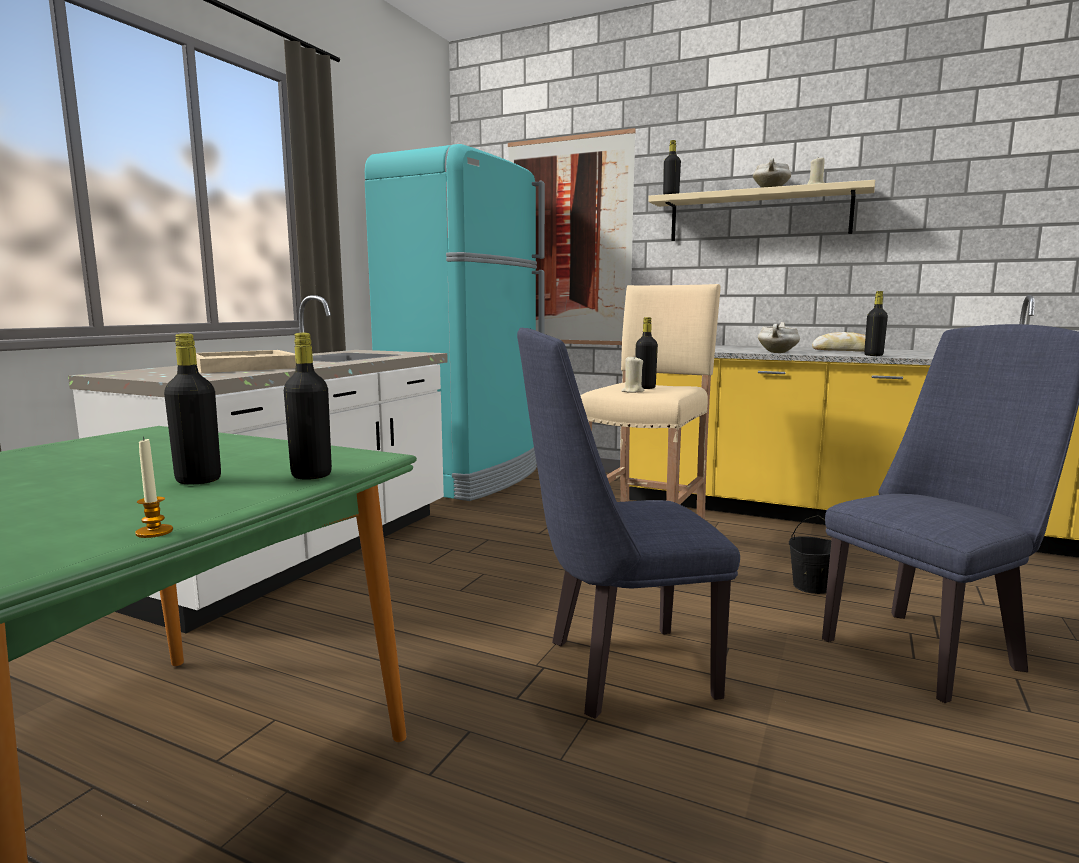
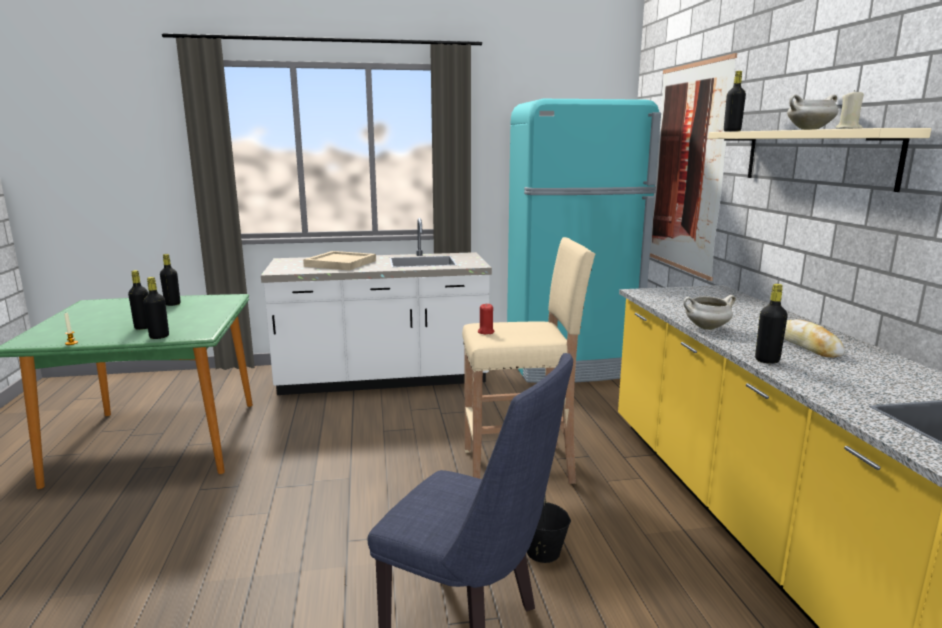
camera: 55 degrees right, 5 degrees up
(615, 670) = (326, 506): blue chair -> none
(632, 391) = (485, 332): beige candle -> red candle
(645, 388) = (512, 331): black bottle -> black bottle (172, 304)

